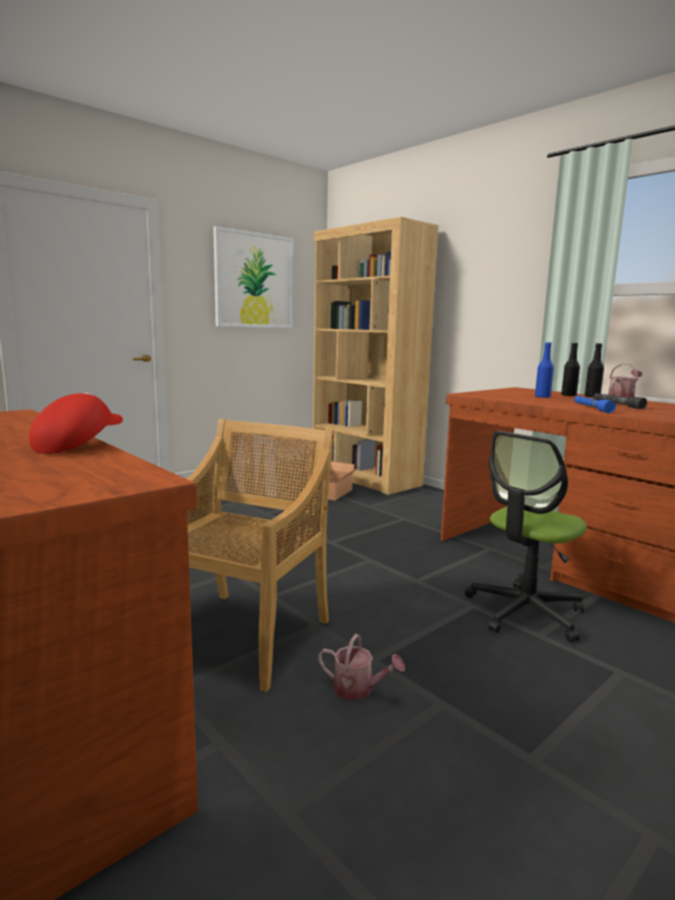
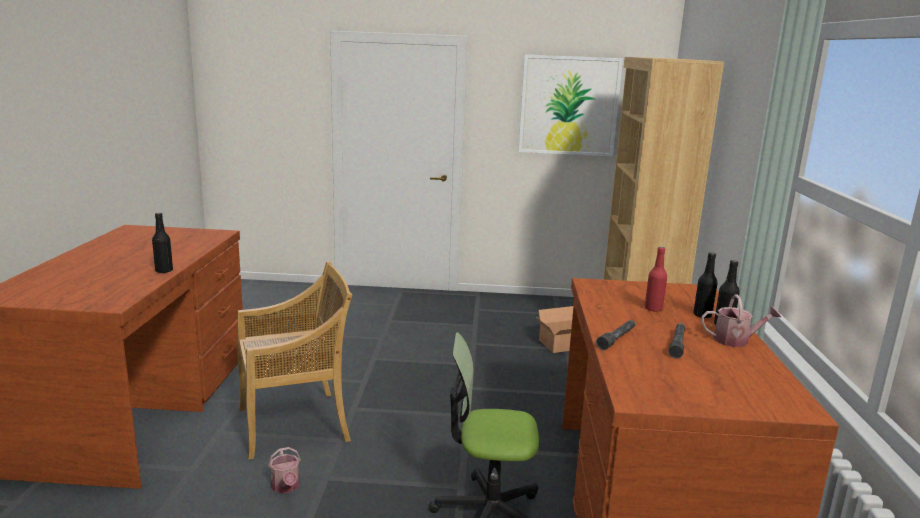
camera: 45 degrees right, 5 degrees up
(78, 445) = (164, 271): red cap -> black bottle
(542, 397) = (653, 309): blue bottle -> red bottle
(592, 408) = (616, 339): blue flashlight -> grey flashlight

